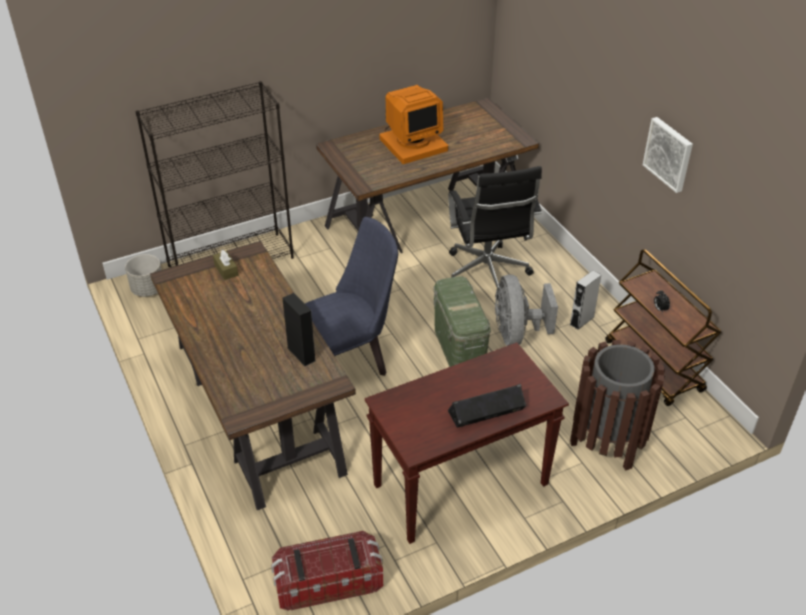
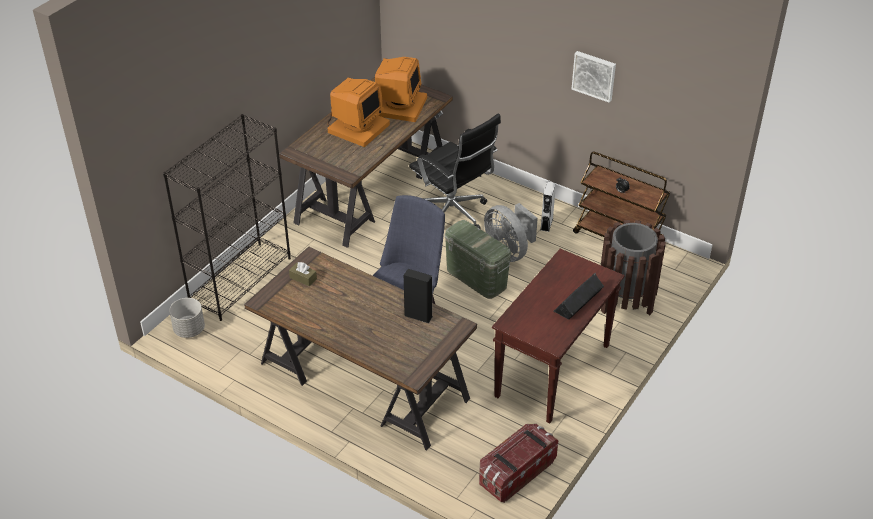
camera: 30 degrees left, 0 degrees up
(473, 136) = (399, 106): none -> monitor

